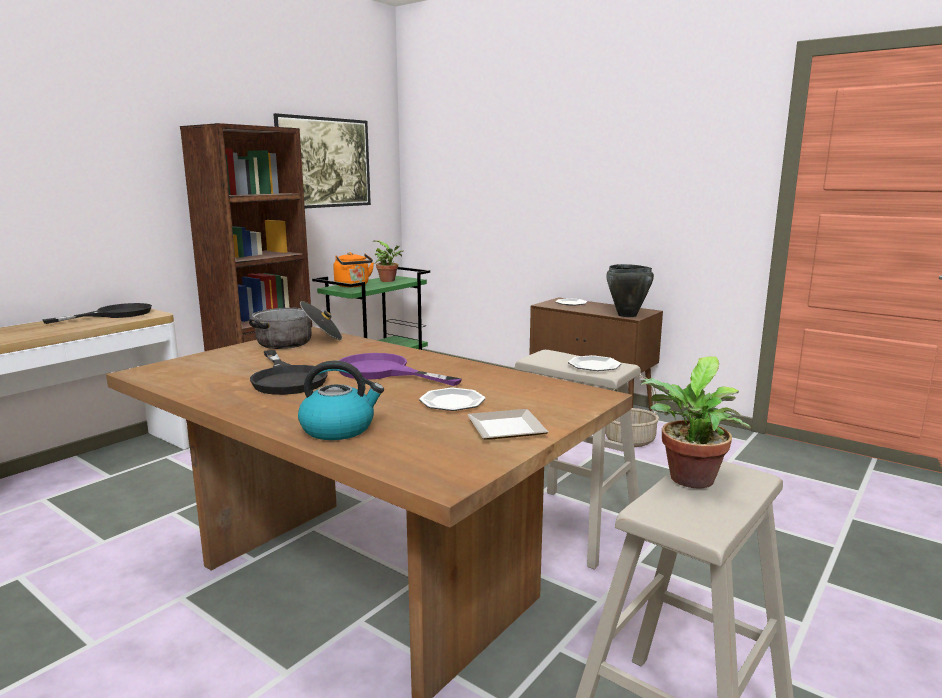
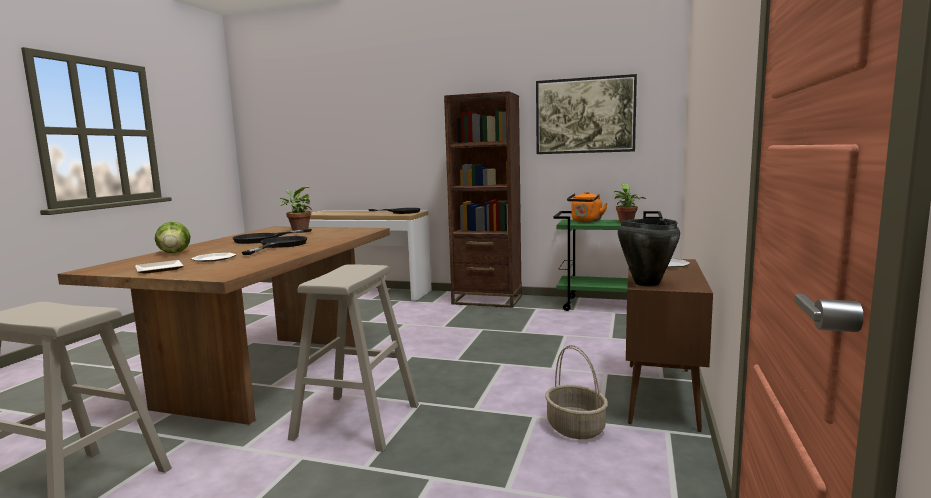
camera: 70 degrees right, 5 degrees down
(298, 342) = (346, 231): cooking pot -> none
(339, 429) = (174, 253): kettle -> lettuce
(383, 372) = (279, 246): purple frying pan -> black frying pan
(594, 366) = (337, 277): plate -> none
(689, 481) = (69, 309): potted plant -> potted plant (298, 230)

